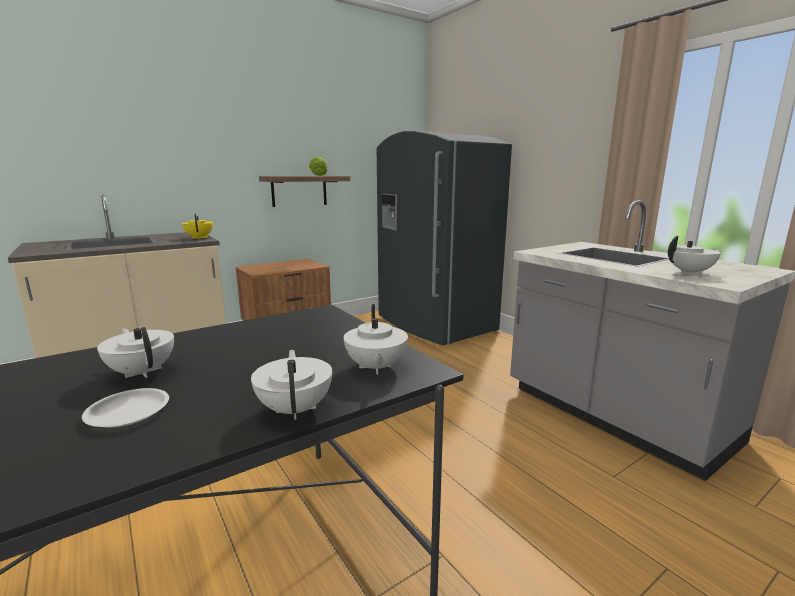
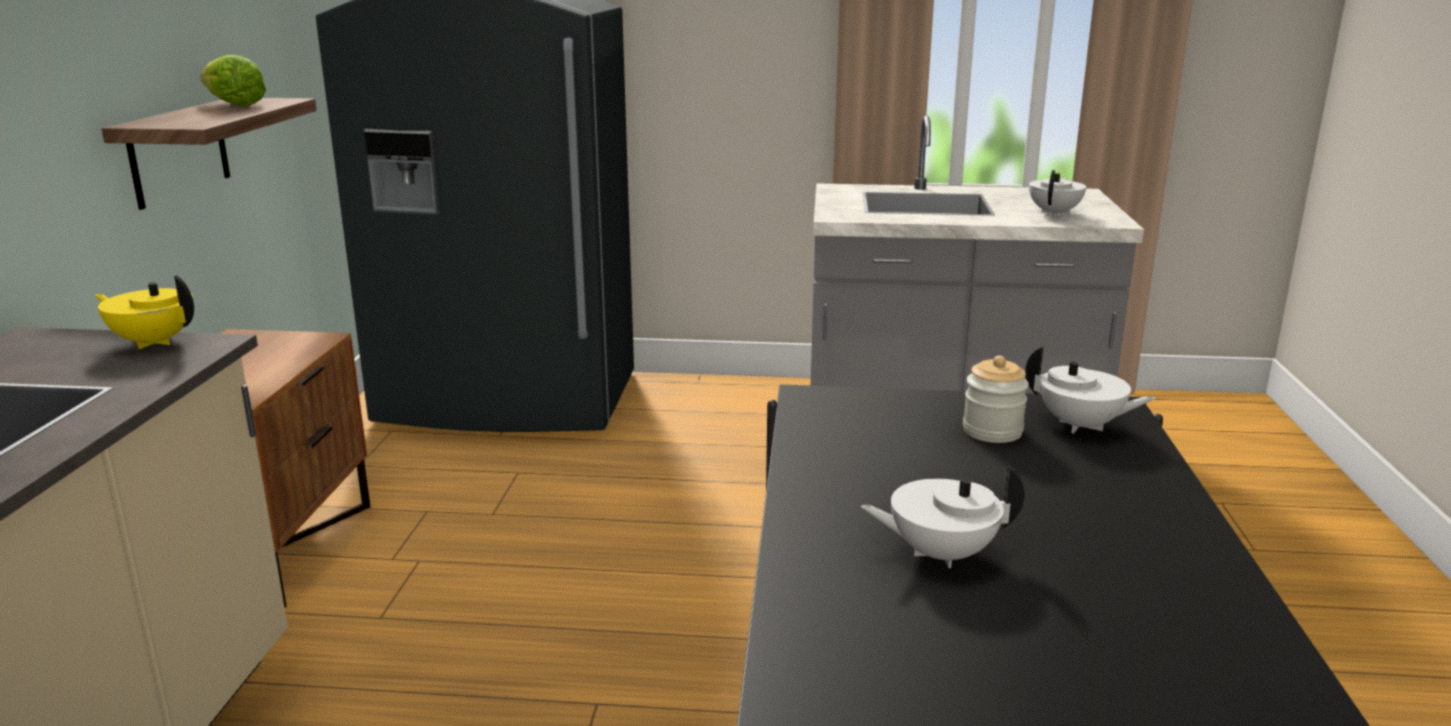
camera: 50 degrees left, 5 degrees up
(128, 412) = (1085, 577): white plate -> none
(296, 409) = (1160, 488): white teapot -> none
(331, 350) = (992, 431): none -> jar

